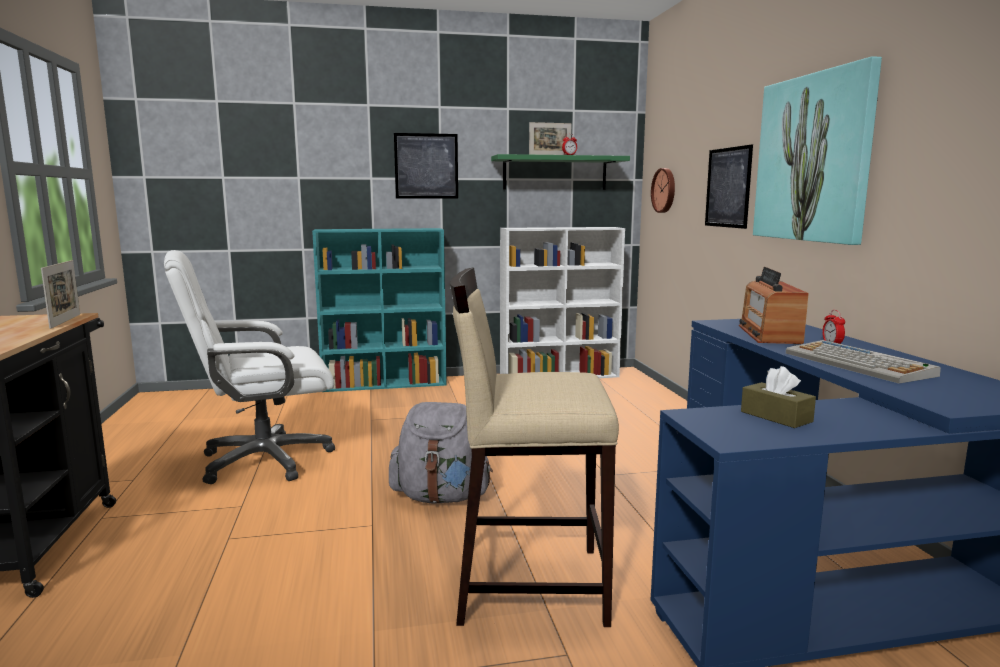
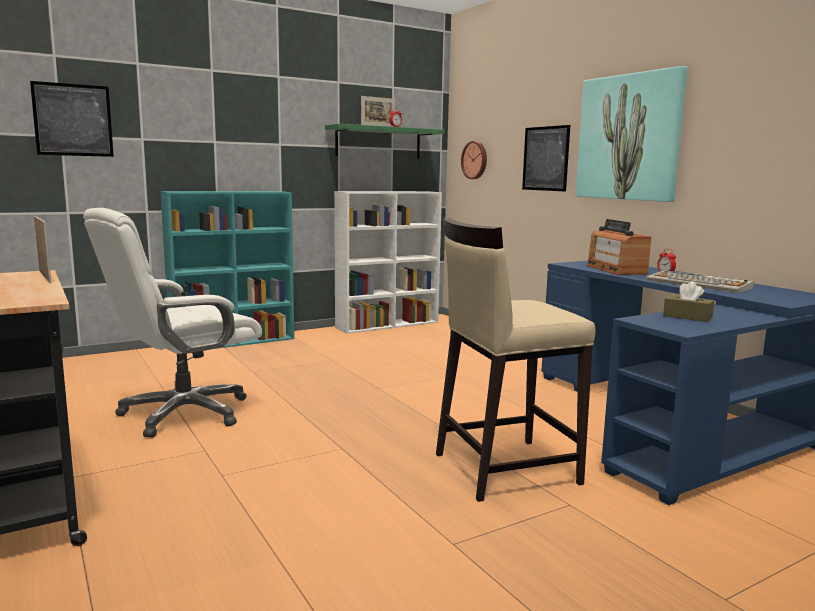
camera: 20 degrees left, 0 degrees up
(426, 166) = (267, 132): picture -> picture (73, 120)
(441, 497) = (379, 422): grey backpack -> none

